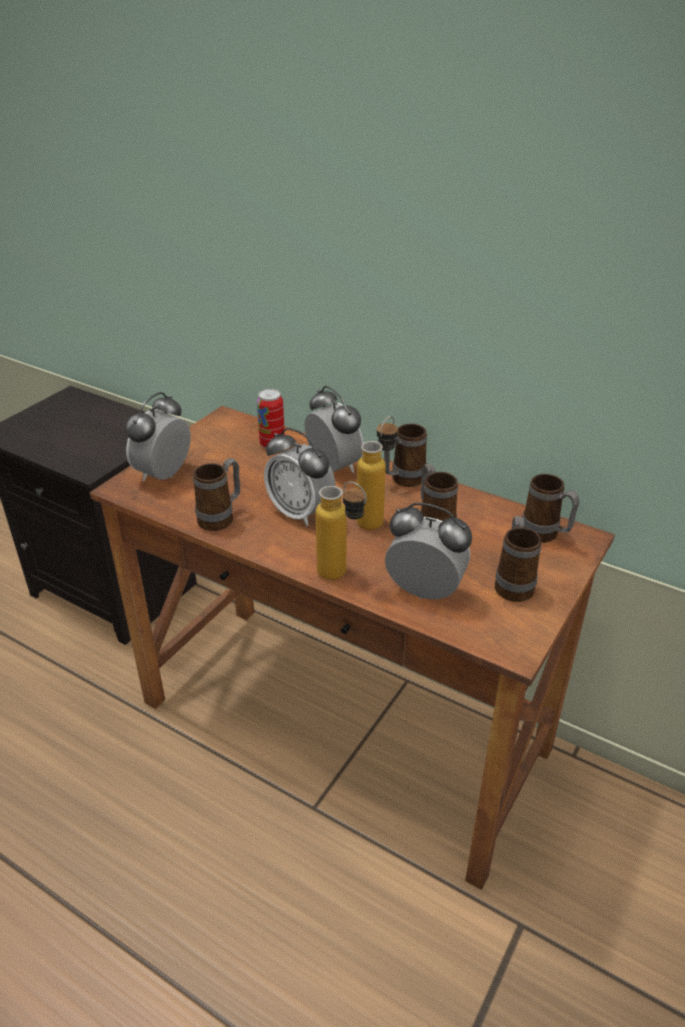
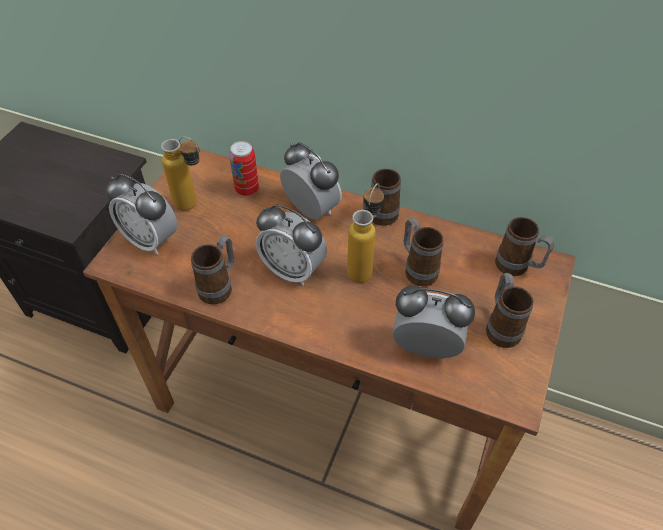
camera: 10 degrees left, 15 degrees up
(164, 474) = (151, 240): alarm clock -> alarm clock turned 75 degrees counterclockwise
(341, 576) = (348, 341): bottle -> bottle (193, 206)

